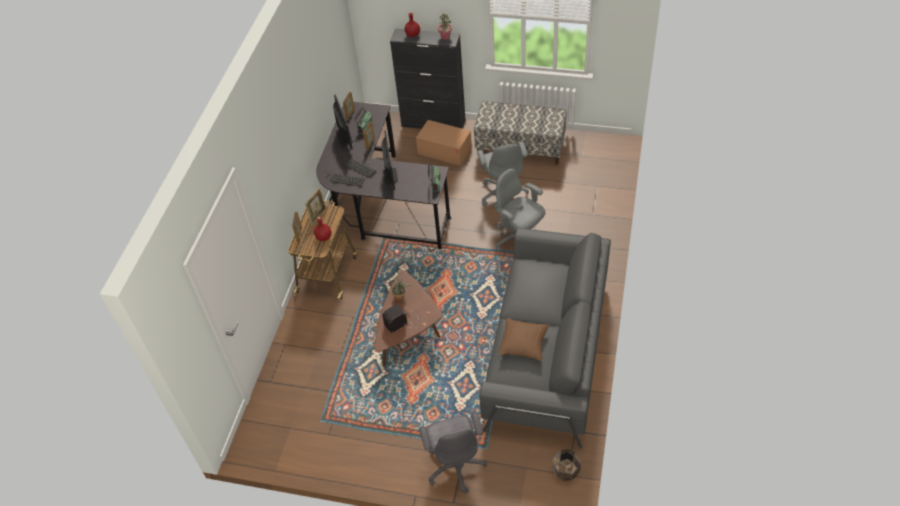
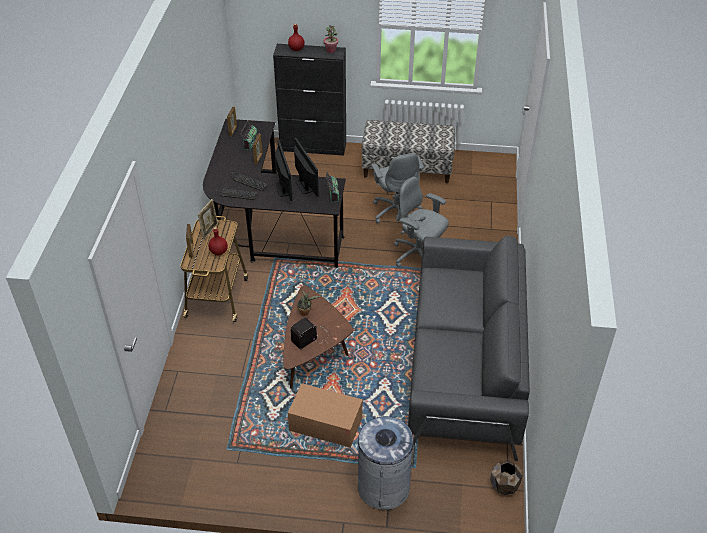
camera: 10 degrees left, 5 degrees down
(344, 138) = (230, 154): monitor -> monitor (305, 186)
(444, 150) = (328, 172): cardboard box -> cardboard box (326, 424)
(455, 465) = (383, 487): grey office chair -> grey trash can
(524, 344) = (448, 352): brown pillow -> none

